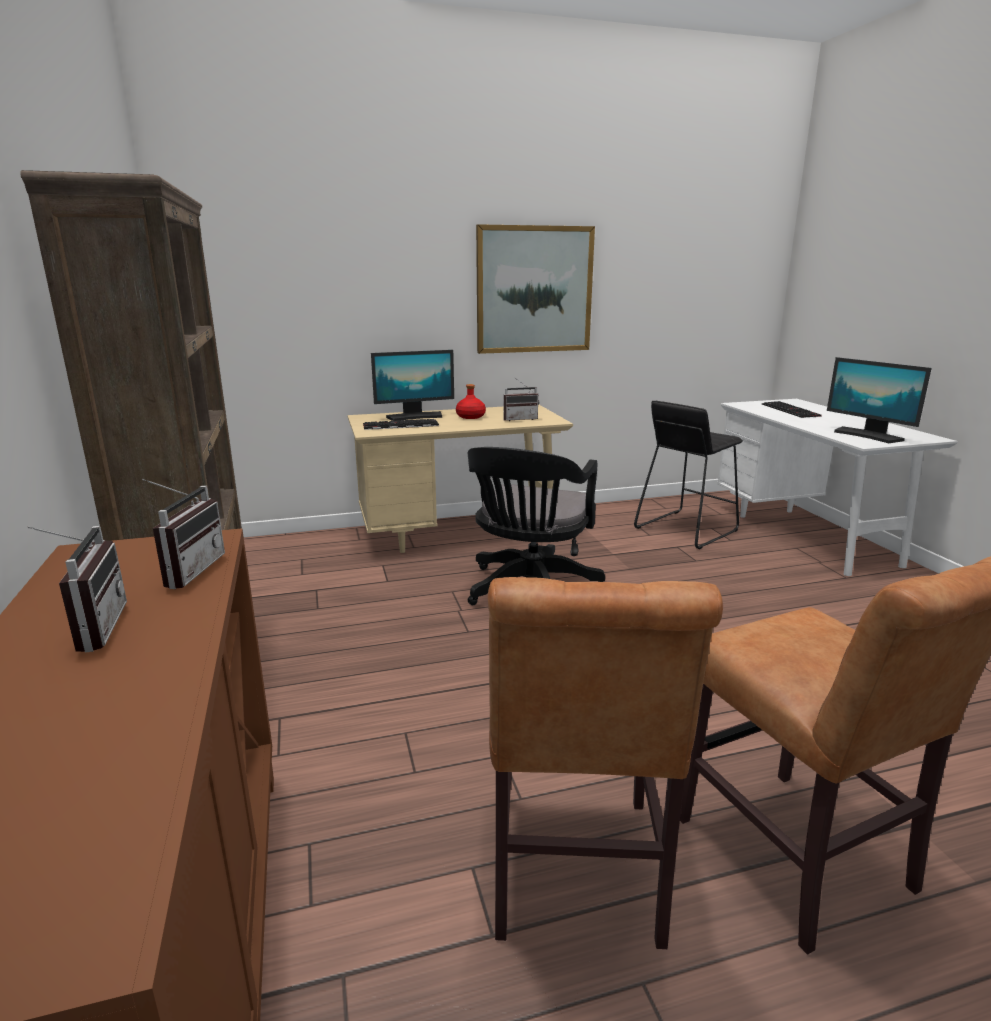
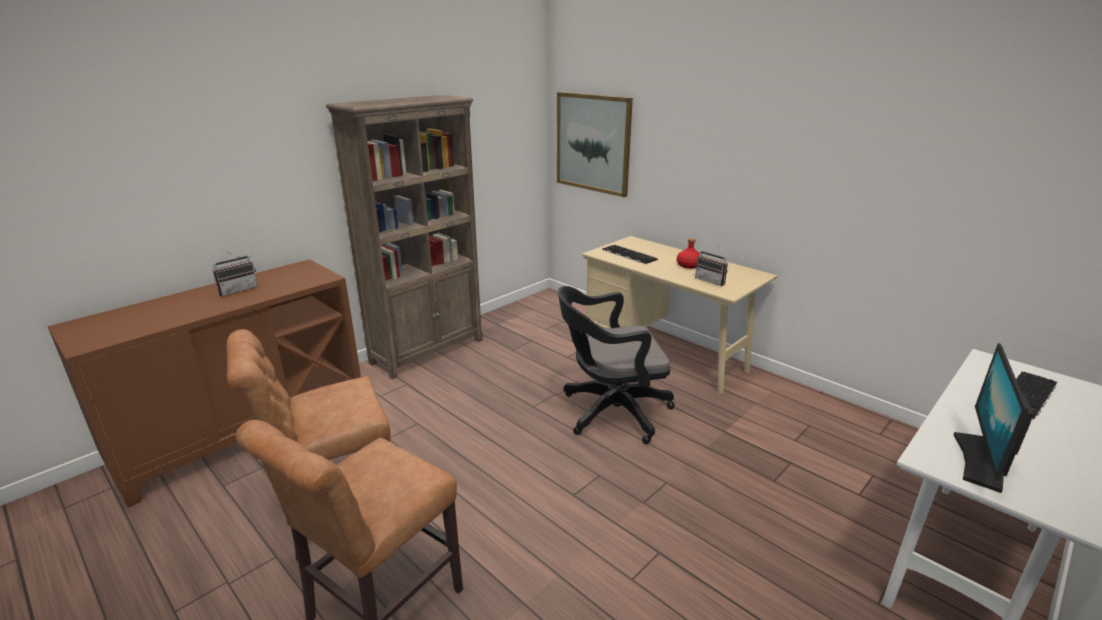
camera: 60 degrees right, 5 degrees up
(187, 570) = (292, 285): radio -> none
(415, 416) = (658, 251): monitor -> none
(534, 290) = (790, 167): picture -> picture (593, 143)
(685, 529) = (843, 459): black stool -> none

